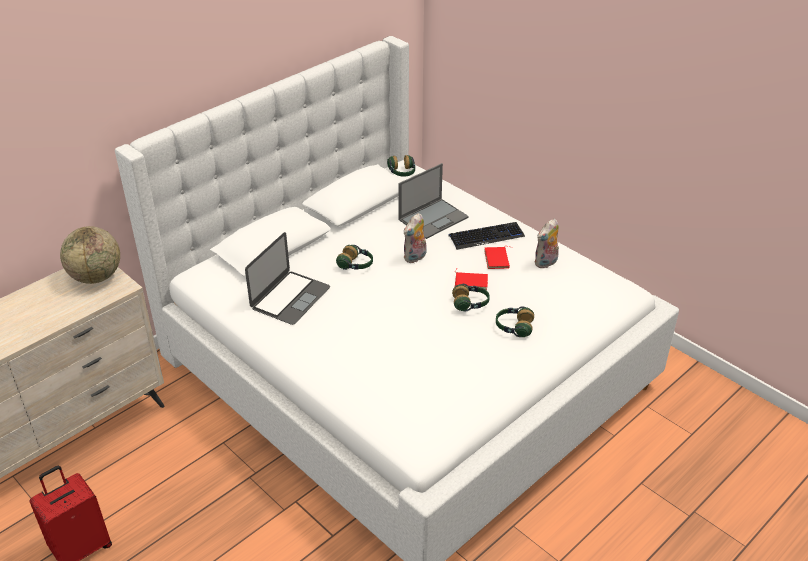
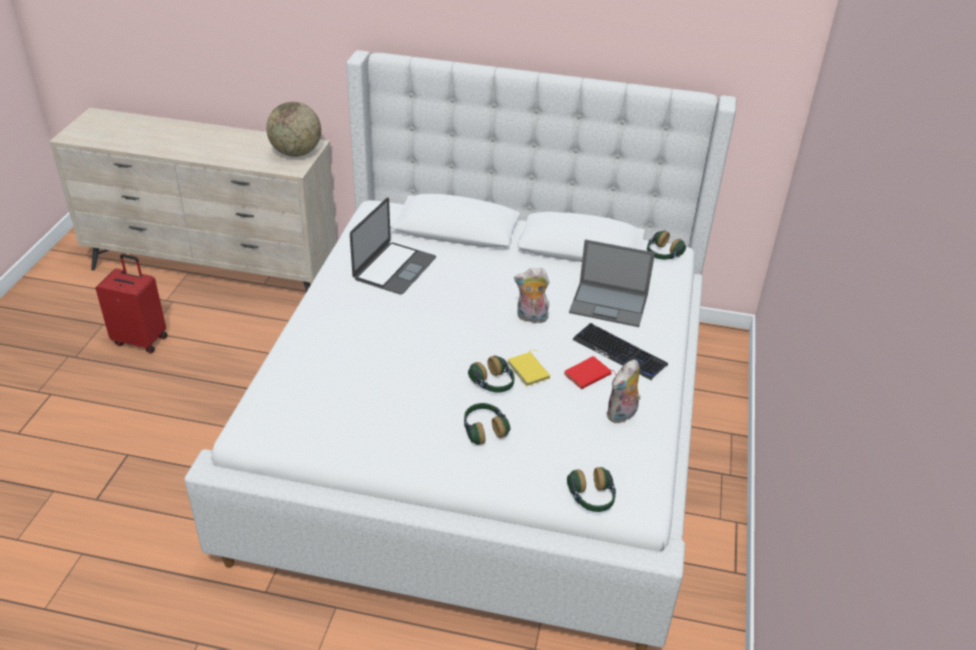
camera: 55 degrees right, 0 degrees up
(290, 297) = (394, 268): laptop -> laptop turned 60 degrees counterclockwise
(356, 265) = (480, 286): headphones -> headphones (592, 498)
(471, 282) = (529, 370): red book -> yellow book
(546, 263) = (622, 415): plush toy -> plush toy turned 60 degrees counterclockwise

